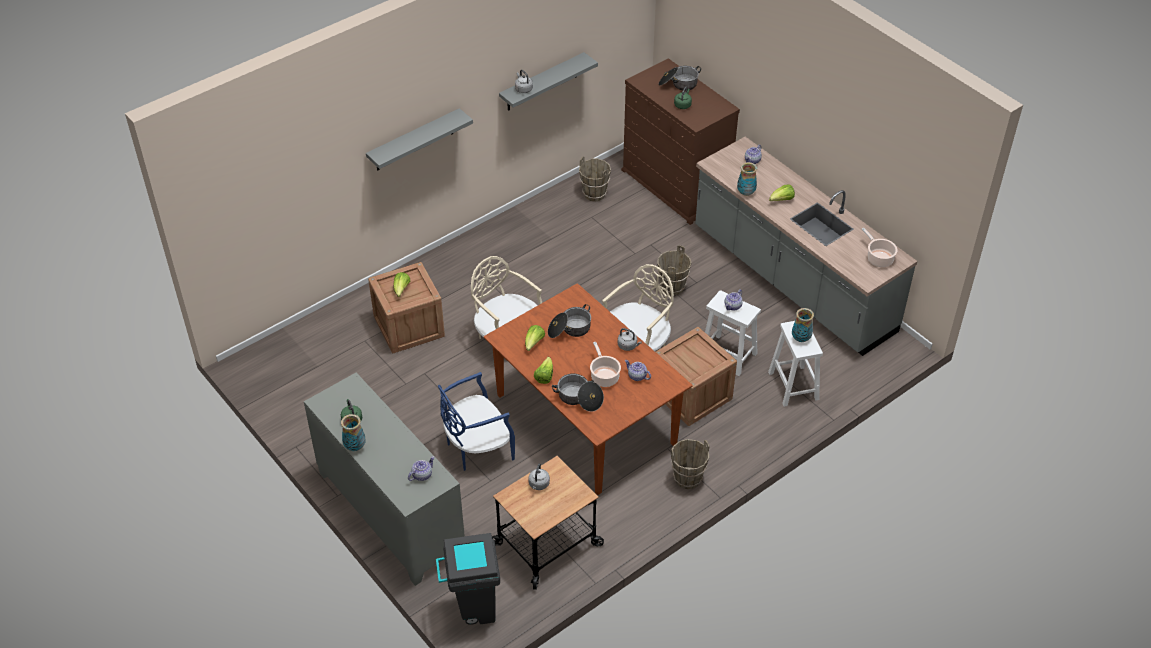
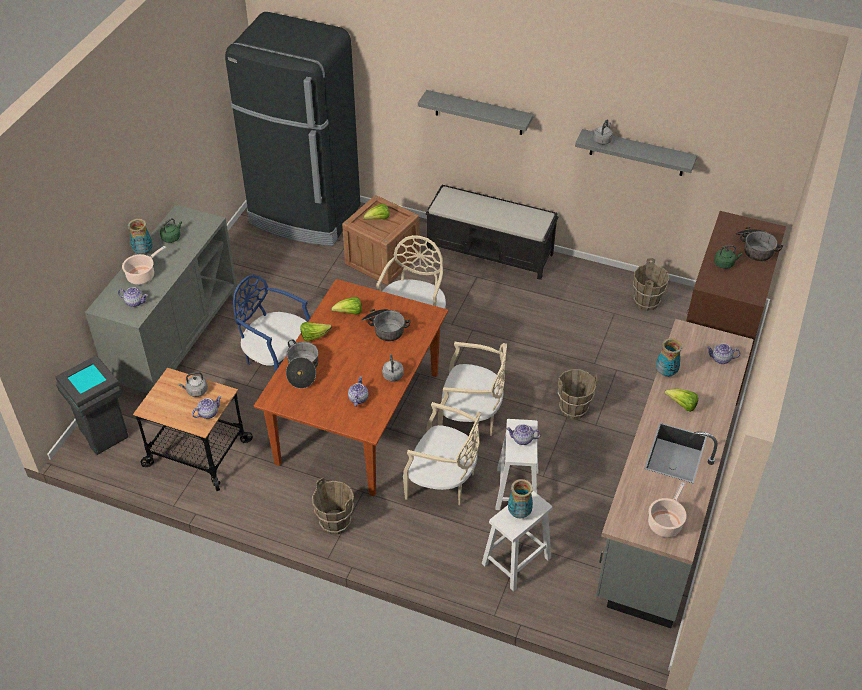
camera: 60 degrees right, 0 degrees up
(300, 355) = (305, 216): none -> black fridge
(460, 254) = (491, 252): none -> black bench
(571, 485) = (208, 413): none -> teapot
(604, 376) = (342, 376): cooking pot -> cooking pot (142, 275)
(691, 395) = (442, 482): crate -> beige chair

